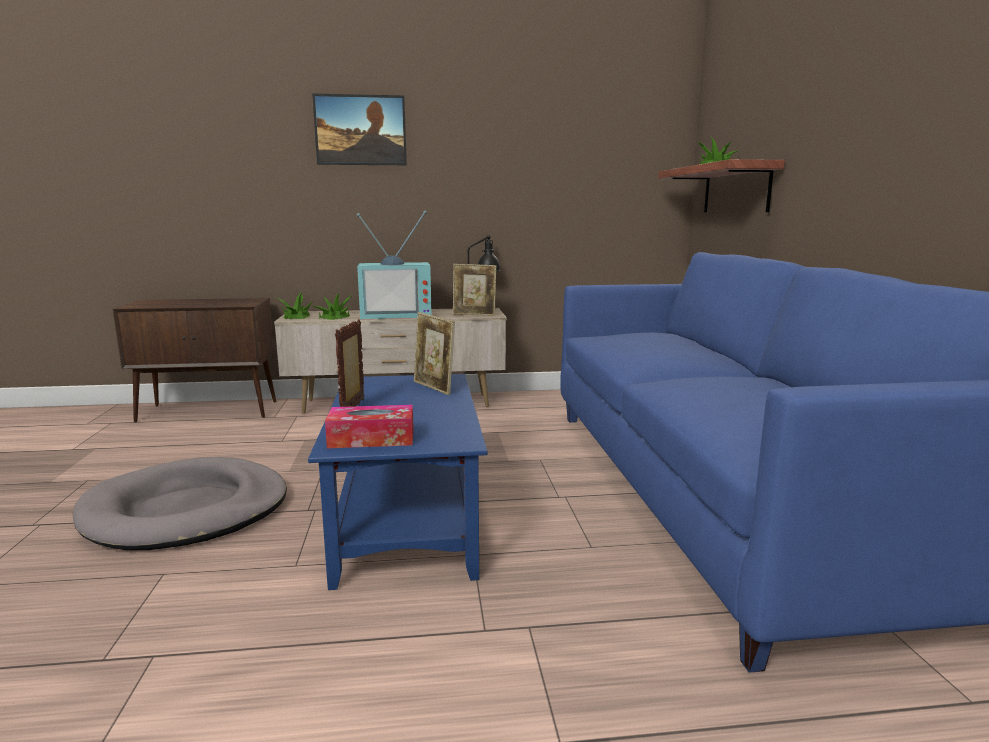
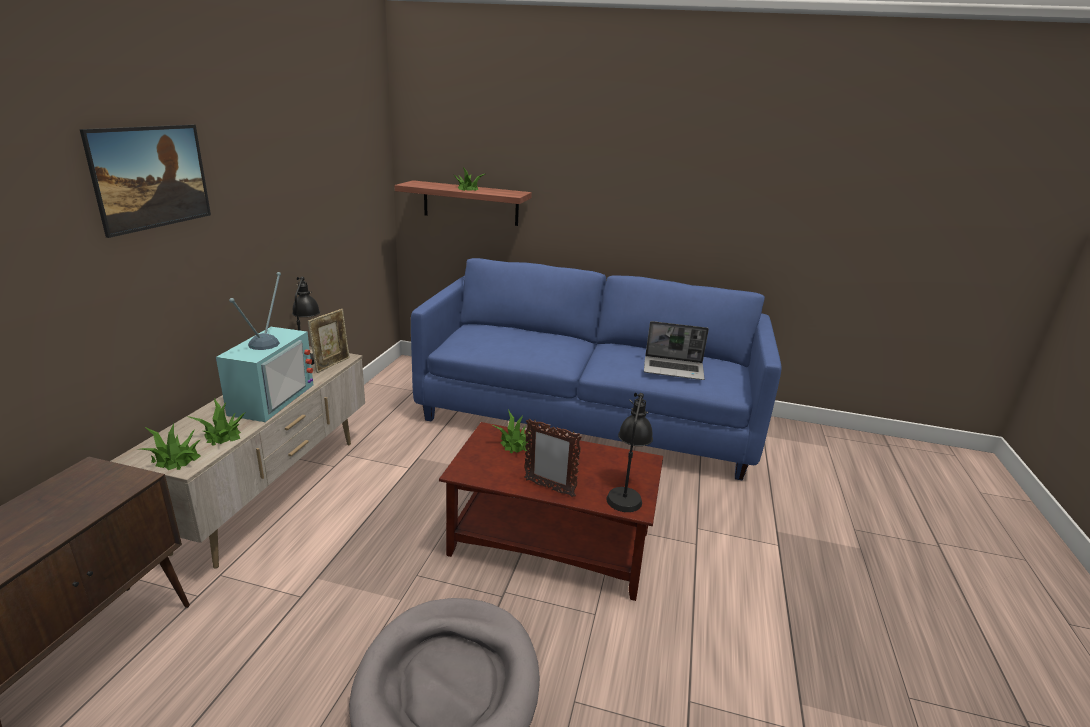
camera: 70 degrees left, 10 degrees up
(371, 439) = (626, 491): tissue box -> black table lamp
(408, 519) = (552, 543): blue coffee table -> brown coffee table
(434, 388) = (515, 443): picture frame -> potted plant
(741, 405) = (674, 369): none -> laptop

